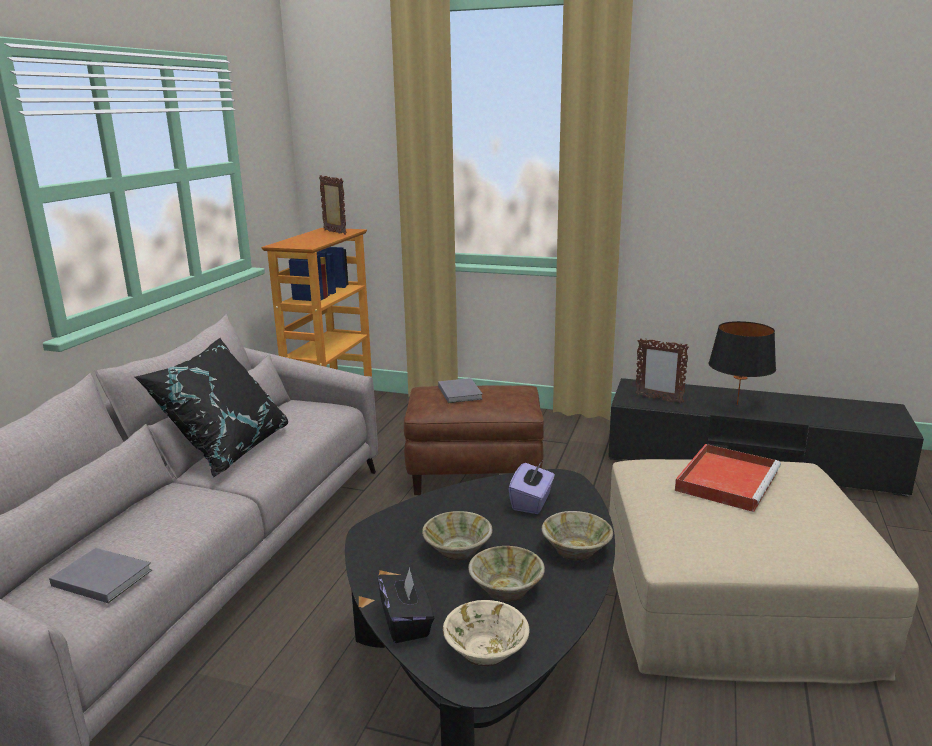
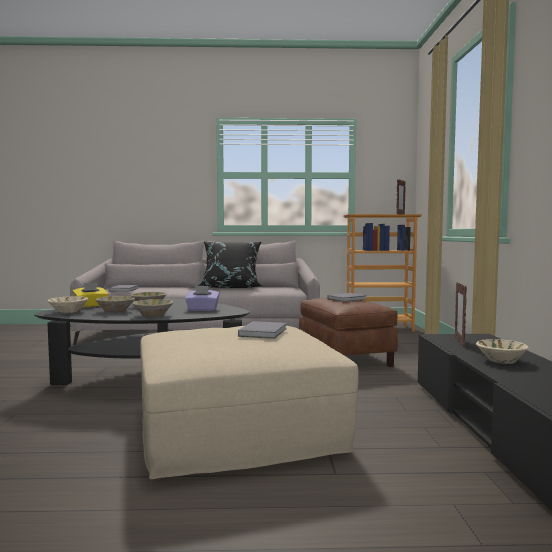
camera: 70 degrees right, 15 degrees down
(406, 622) = (90, 306): black tissue box -> yellow tissue box
(727, 480) = (264, 332): red tray -> grey book
(737, 404) = (500, 360): black table lamp -> beige bowl

